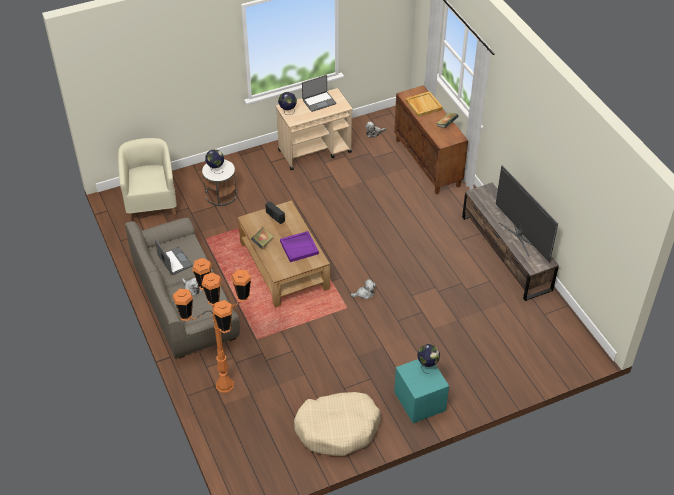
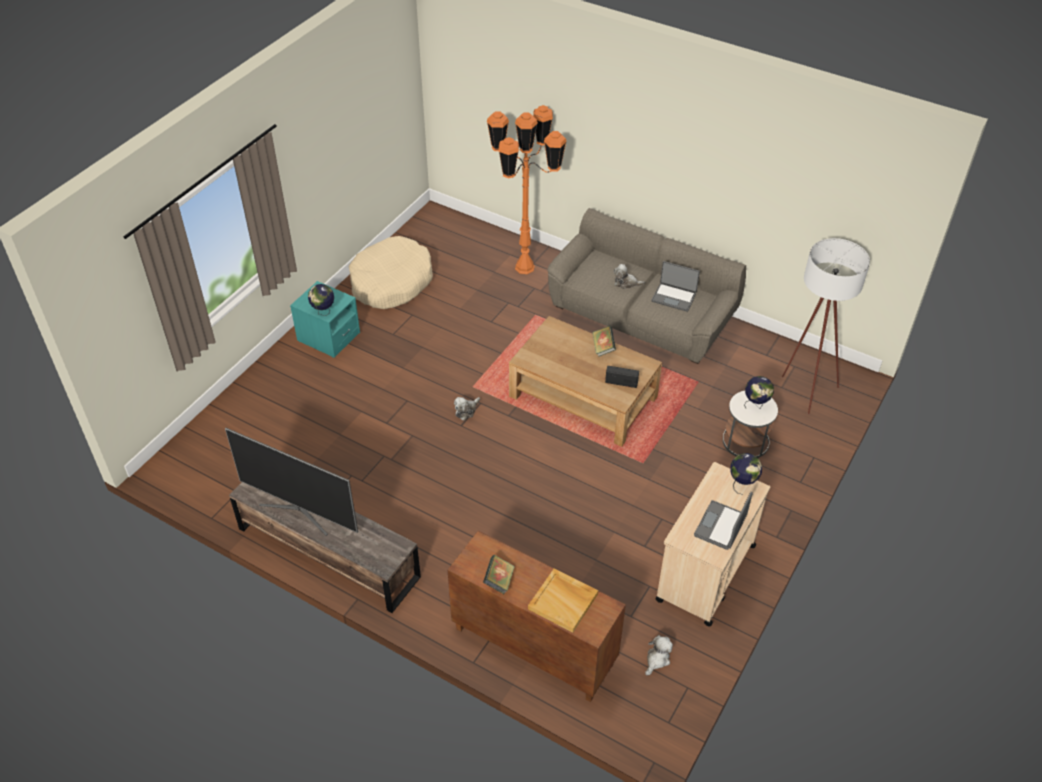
camera: 145 degrees right, 0 degrees up
(152, 204) = (804, 389): beige armchair -> white floor lamp
(299, 247) = (558, 362): purple tray -> none

